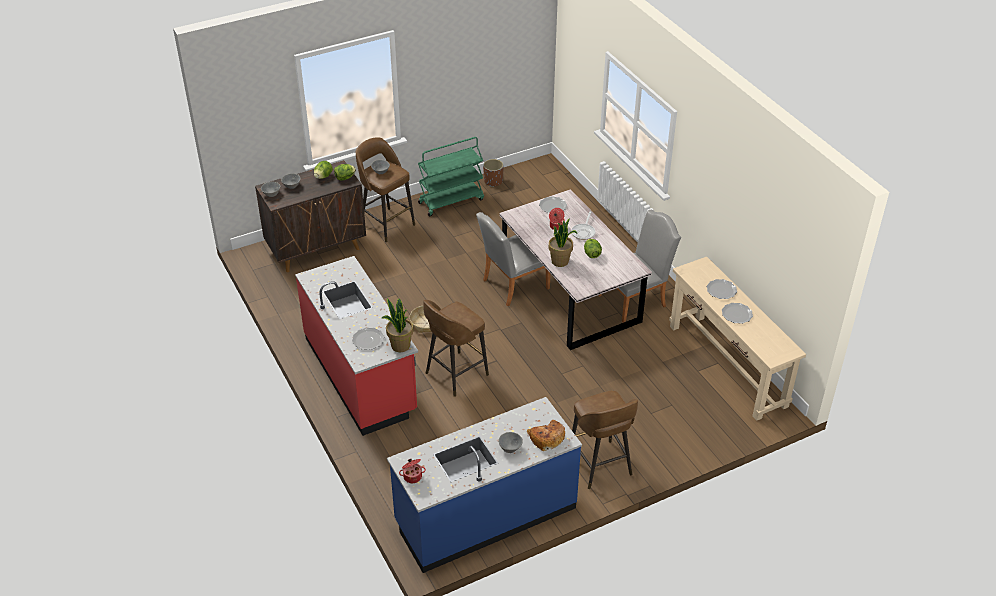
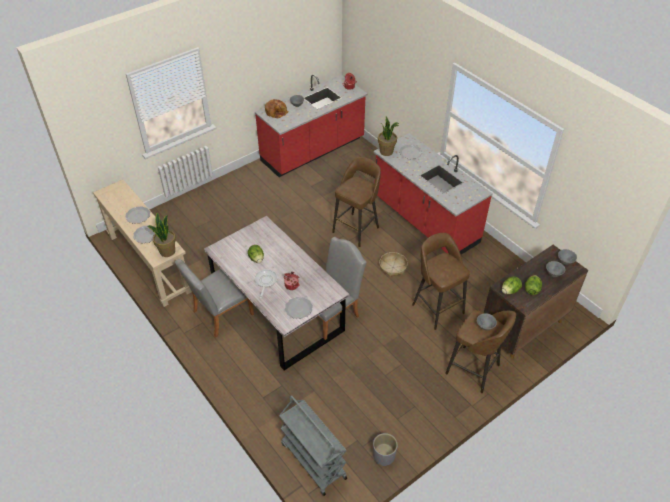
camera: 170 degrees right, 5 degrees up
(451, 201) = (421, 415): green cart -> none
(485, 515) = (313, 150): blue counter -> red counter
(493, 181) = (384, 456): brown planter -> grey planter
(553, 185) = (313, 460): none -> grey cart
(560, 261) = (283, 248): potted plant -> potted plant (167, 251)
(600, 466) = (246, 183): brown stool -> brown stool (437, 307)

